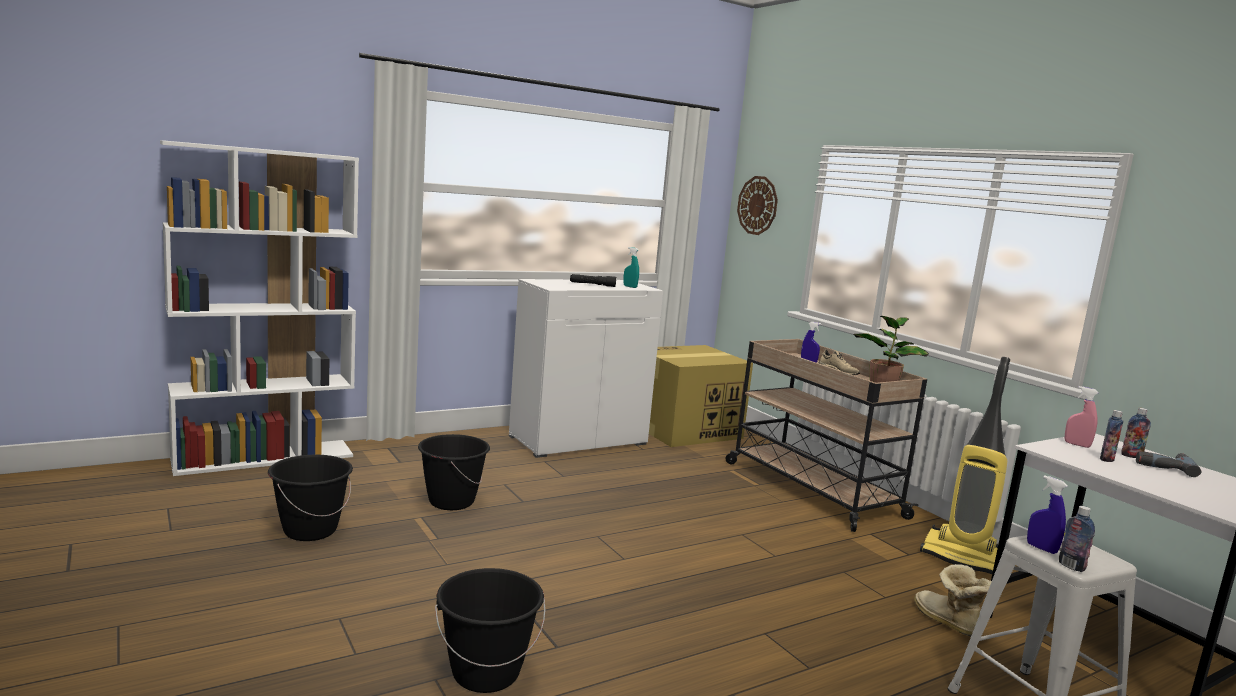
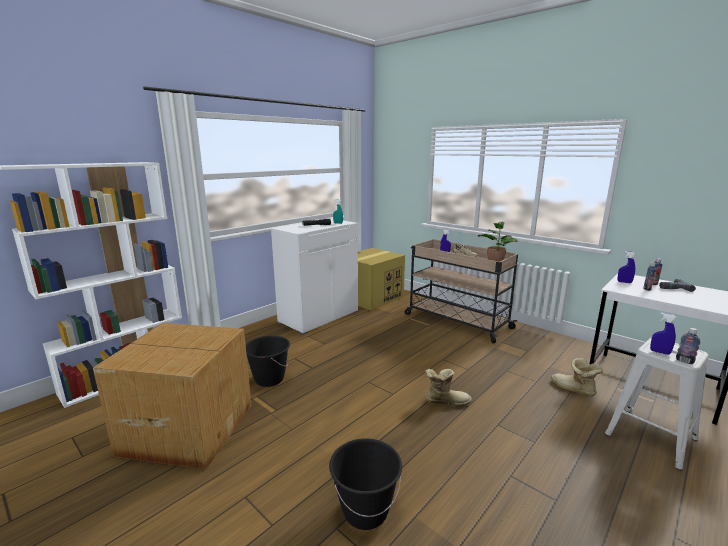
camera: 15 degrees left, 5 degrees up
(310, 530) = (188, 427): black bucket -> cardboard box
(703, 585) = (446, 400): none -> boot
(757, 205) = (392, 165): wall clock -> none
(963, 557) = (551, 346): vacuum cleaner -> none
(1077, 445) = (624, 282): pink spray bottle -> blue spray bottle

